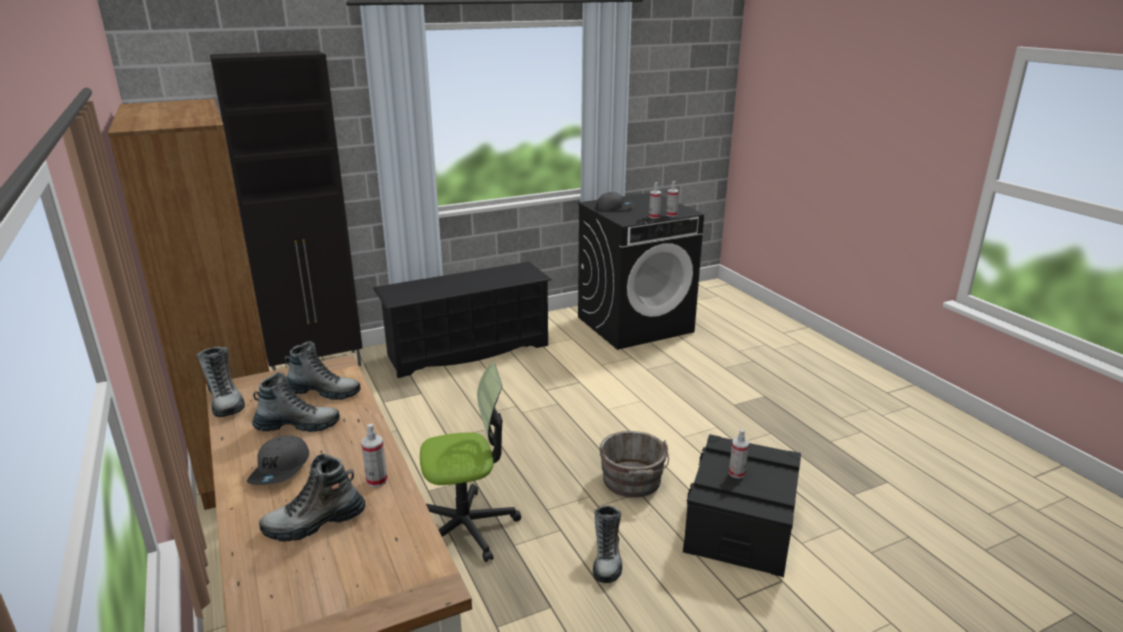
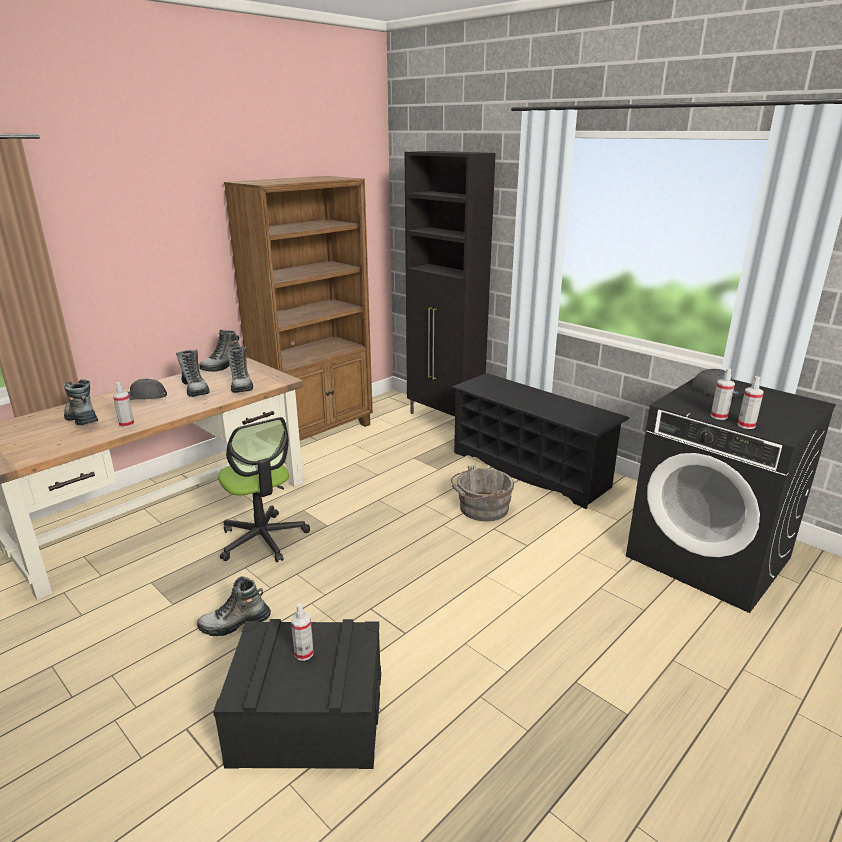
camera: 70 degrees right, 0 degrees up
(632, 482) = (358, 618): grey bucket -> grey bucket (481, 509)

